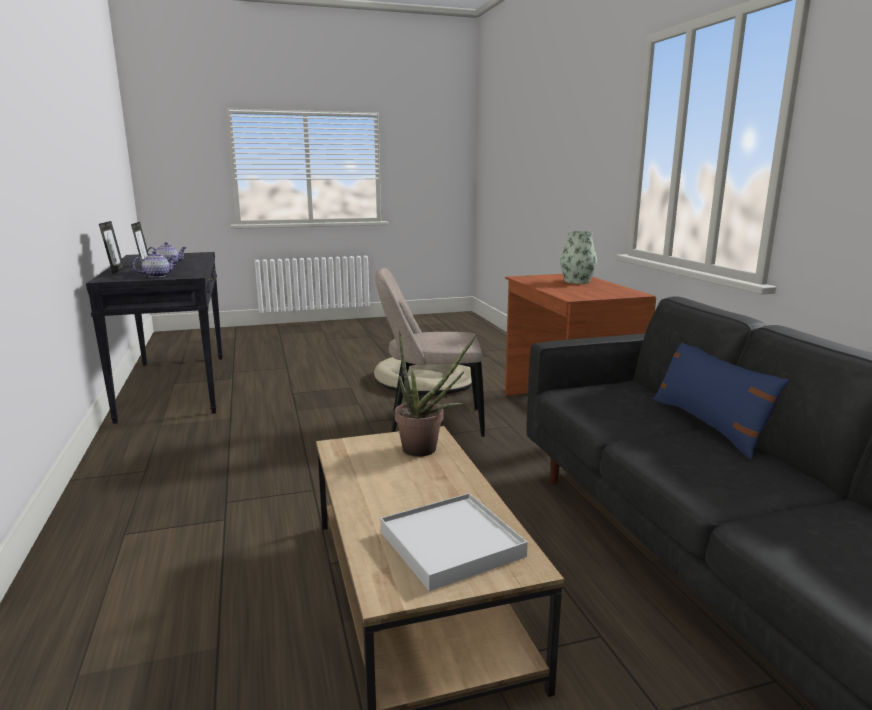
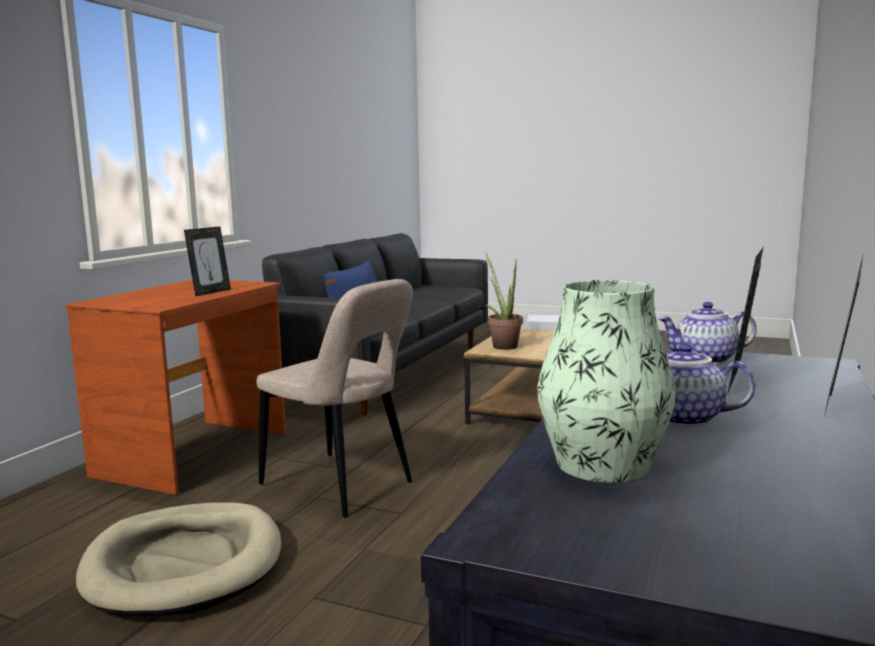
camera: 140 degrees left, 5 degrees down
(554, 287) = (210, 292): none -> picture frame
(577, 281) = (154, 294): vase -> vase (603, 464)

